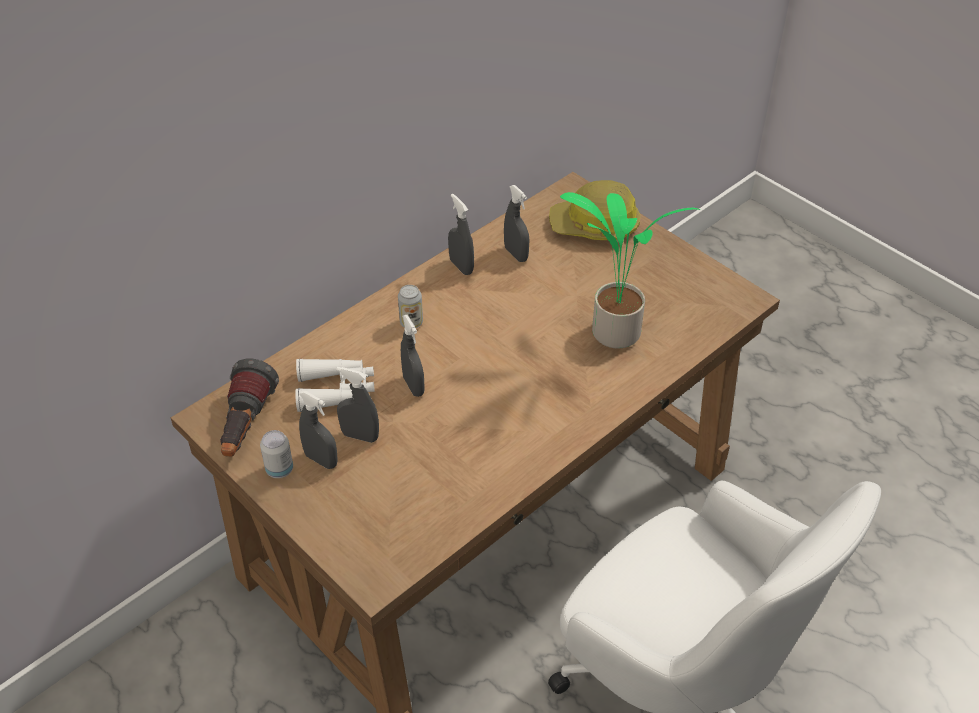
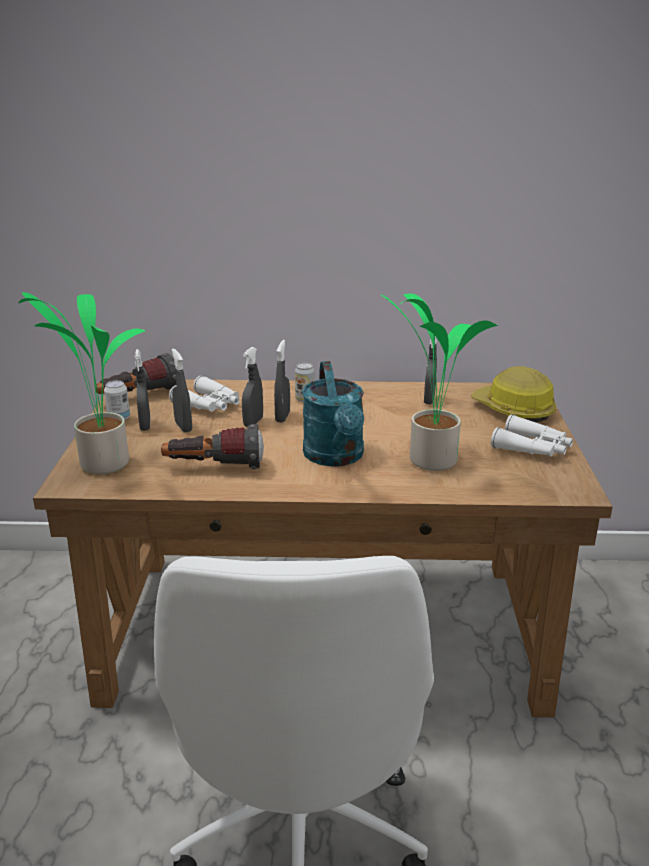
camera: 45 degrees right, 20 degrees down
(362, 534) = (102, 463): none -> potted plant
(461, 266) = (381, 391): grey spray bottle -> grey spray bottle (282, 417)
(467, 465) = (214, 468): none -> flashlight
(542, 381) = (336, 457): none -> turquoise watering can
(663, 267) = (533, 448): none -> white binoculars

